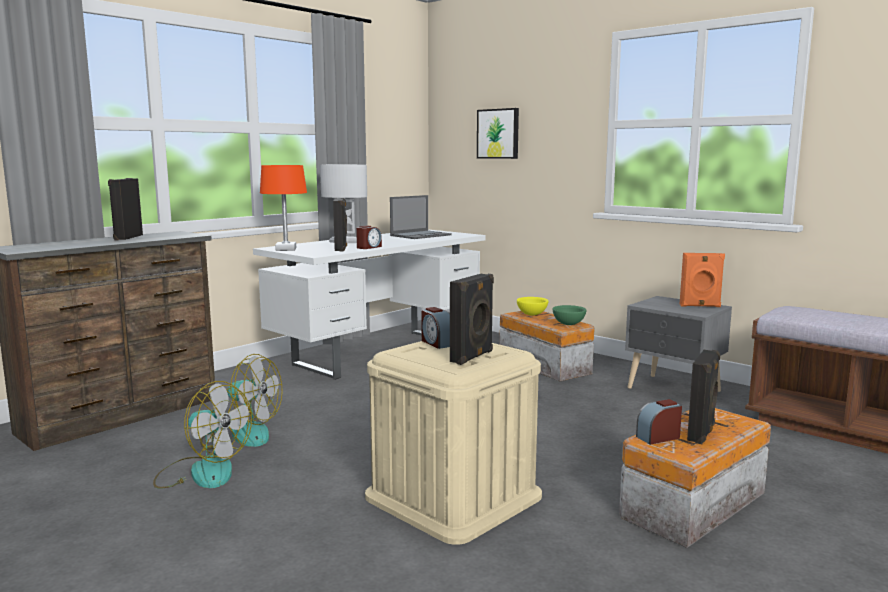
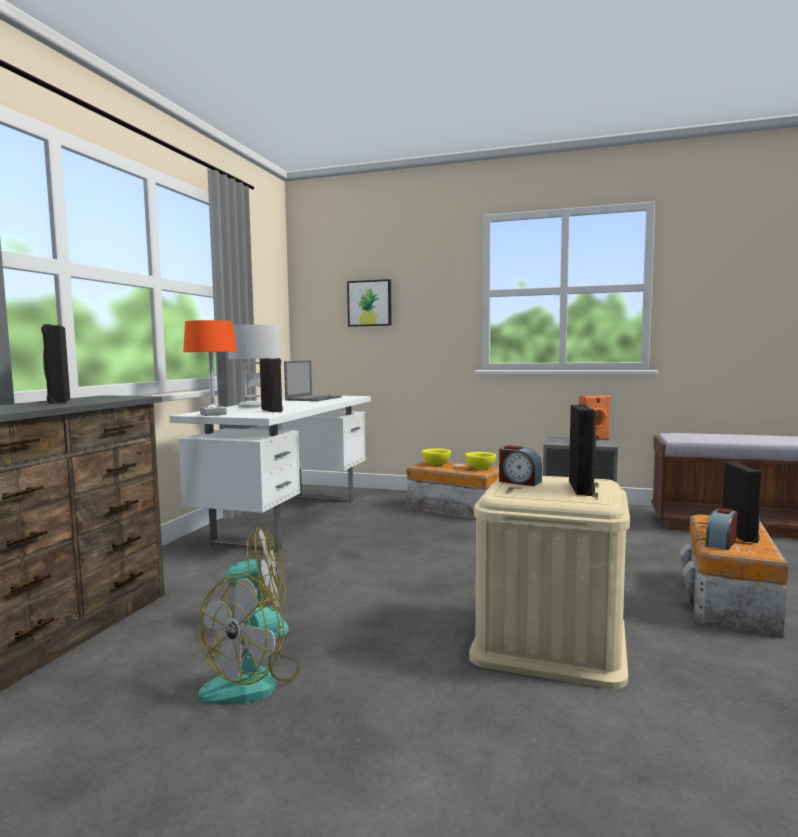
camera: 25 degrees left, 5 degrees down
(202, 472) = (253, 681): fan -> fan turned 120 degrees clockwise
(368, 247) = (296, 408): alarm clock -> none
(568, 324) = (480, 468): green bowl -> yellow bowl

